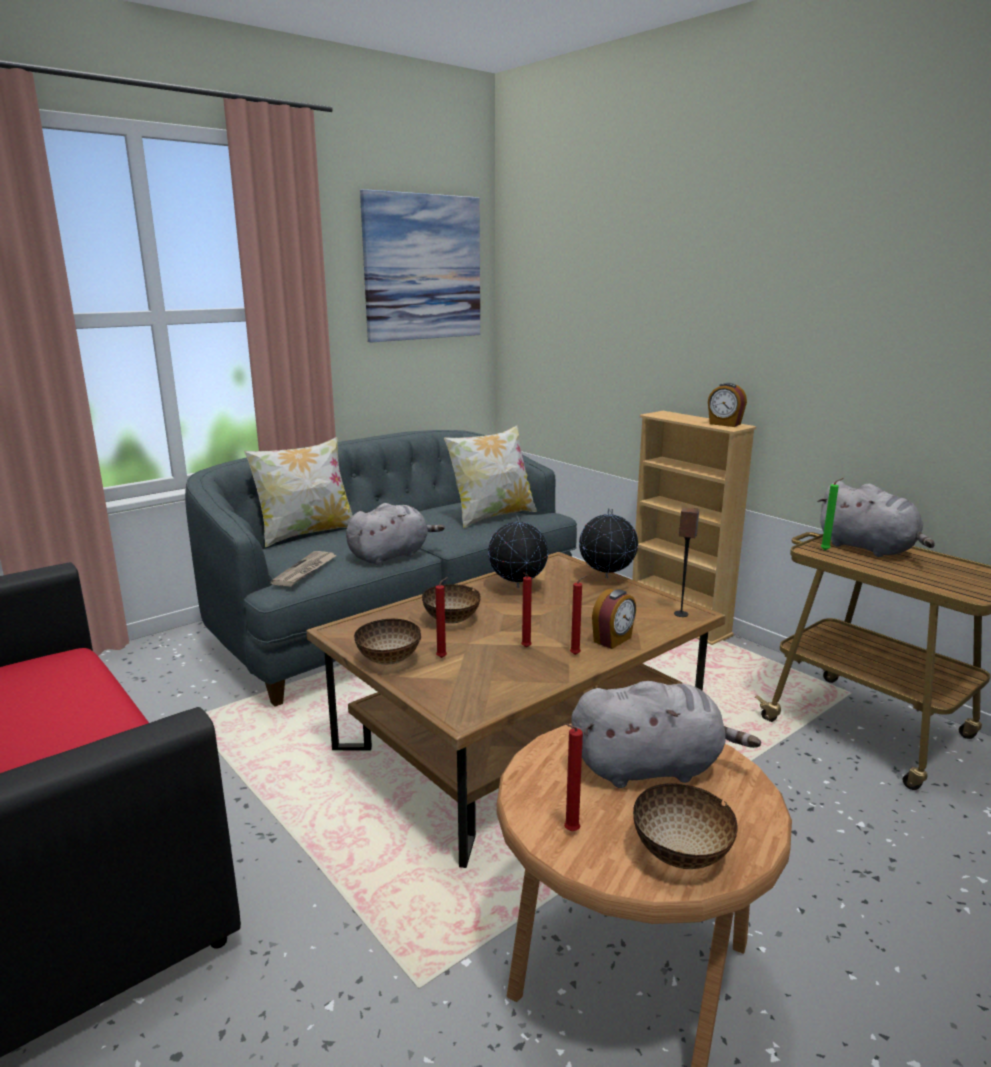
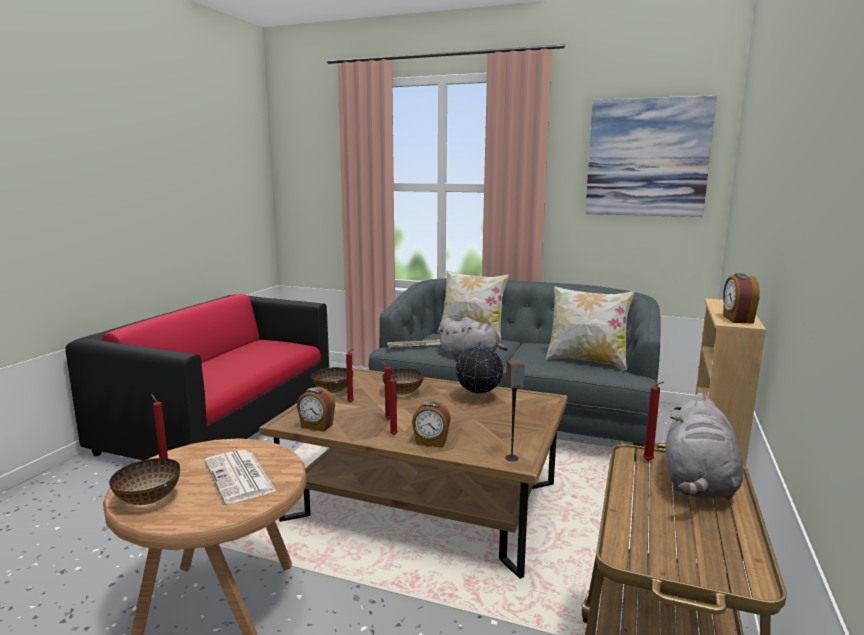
camera: 60 degrees right, 5 degrees down
(500, 696) = (316, 426): none -> alarm clock
(606, 578) = (541, 420): globe -> none
(652, 767) = (240, 477): grey plush toy -> newspaper
(826, 550) = (649, 462): green candle -> red candle

